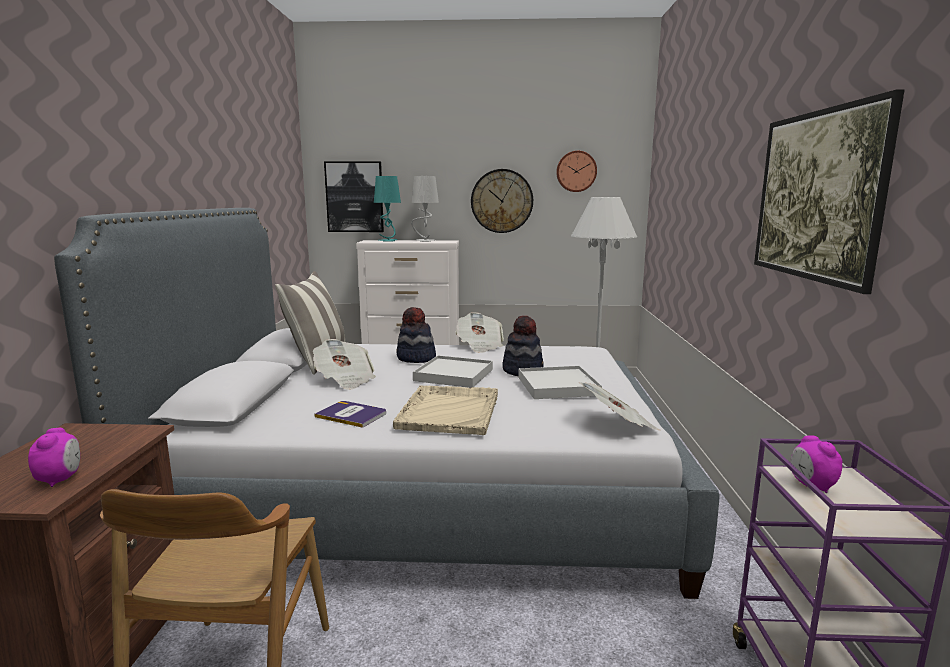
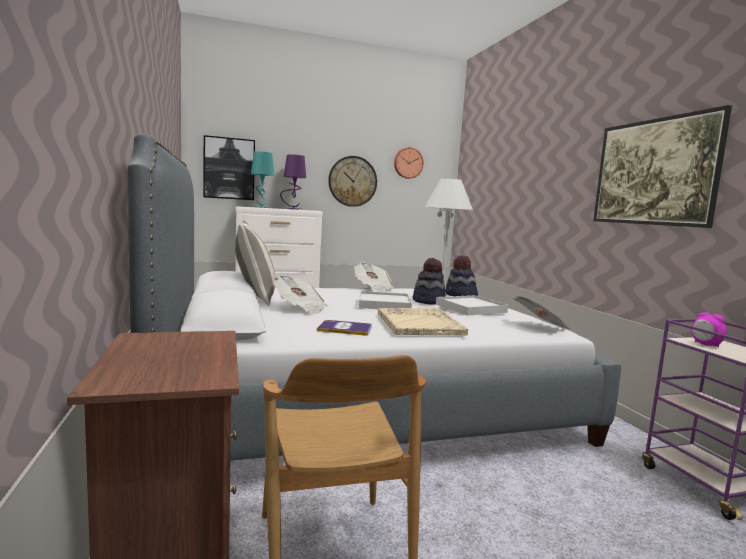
camera: 20 degrees left, 5 degrees down
(60, 479) = (202, 367): alarm clock -> none
(416, 358) = (336, 295): hat -> hat (460, 295)
(424, 241) = (292, 209): grey table lamp -> purple table lamp

